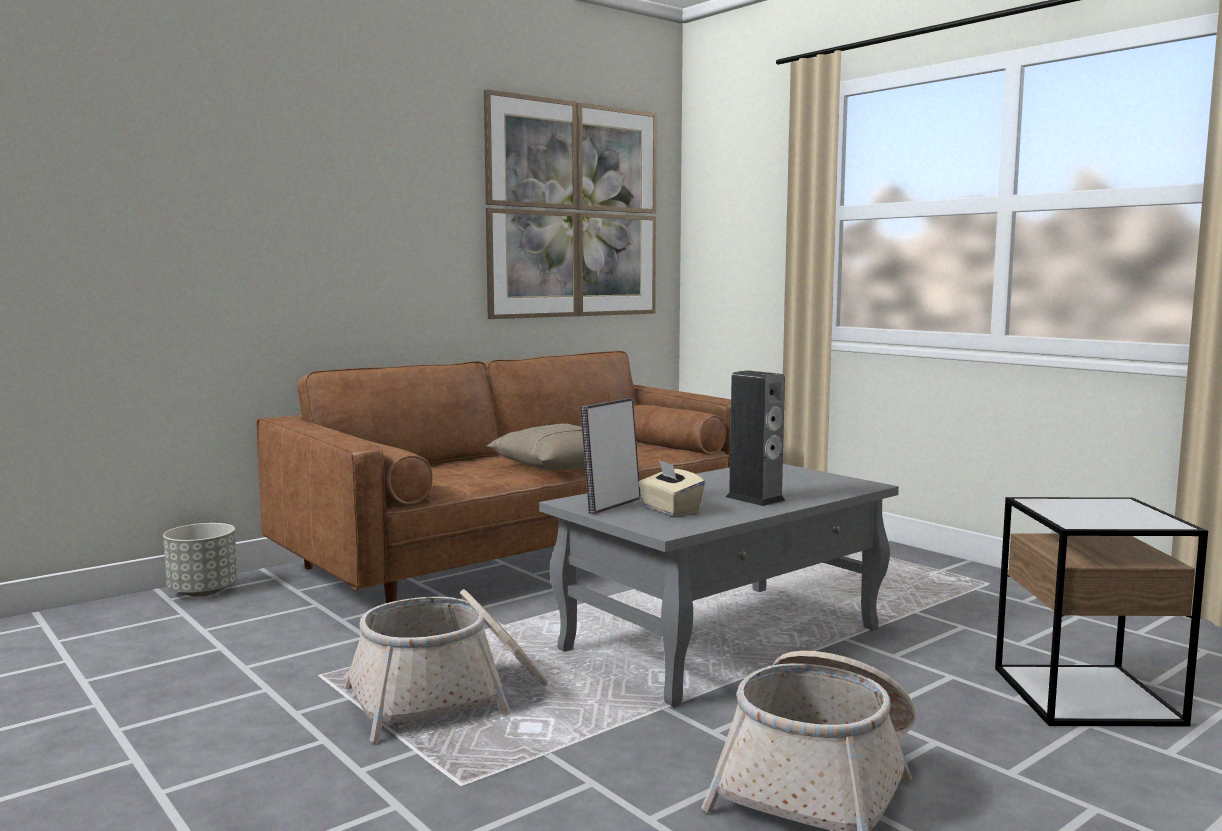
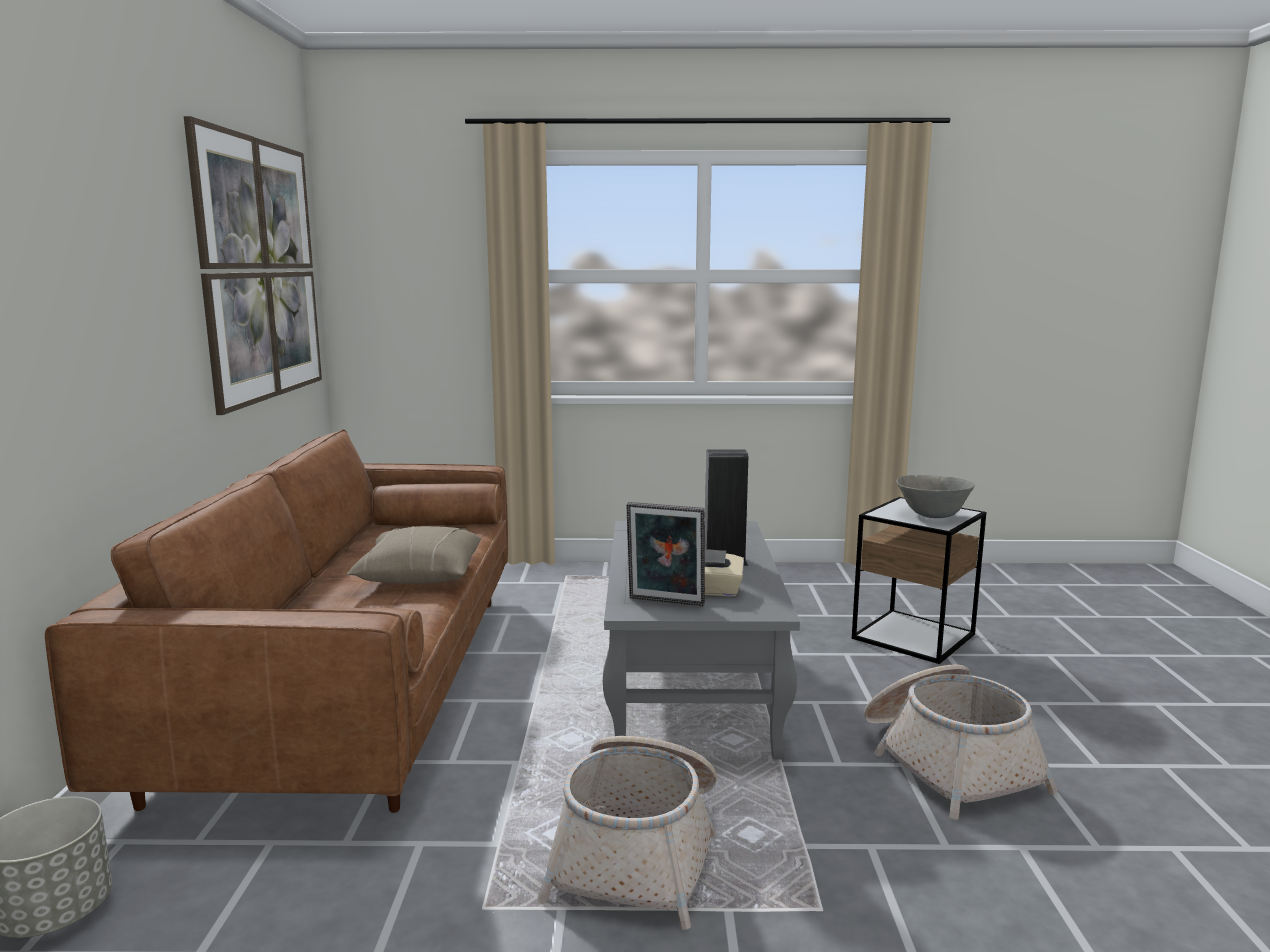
camera: 50 degrees left, 5 degrees up
(611, 505) = (665, 603): picture frame -> picture frame turned 60 degrees counterclockwise
(1098, 516) = (932, 516): none -> grey bowl

